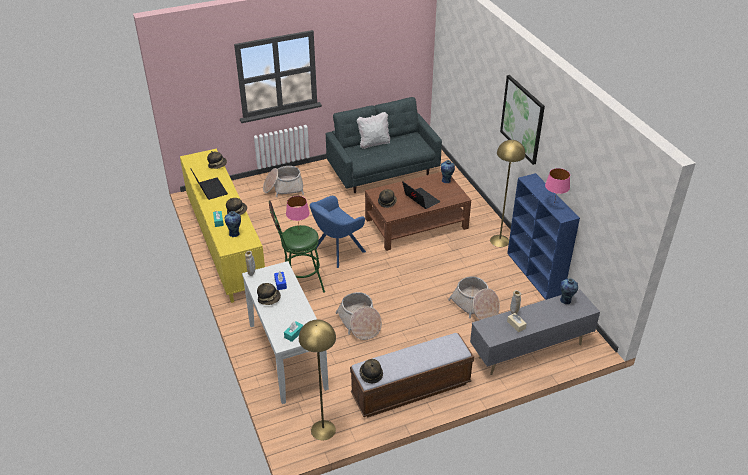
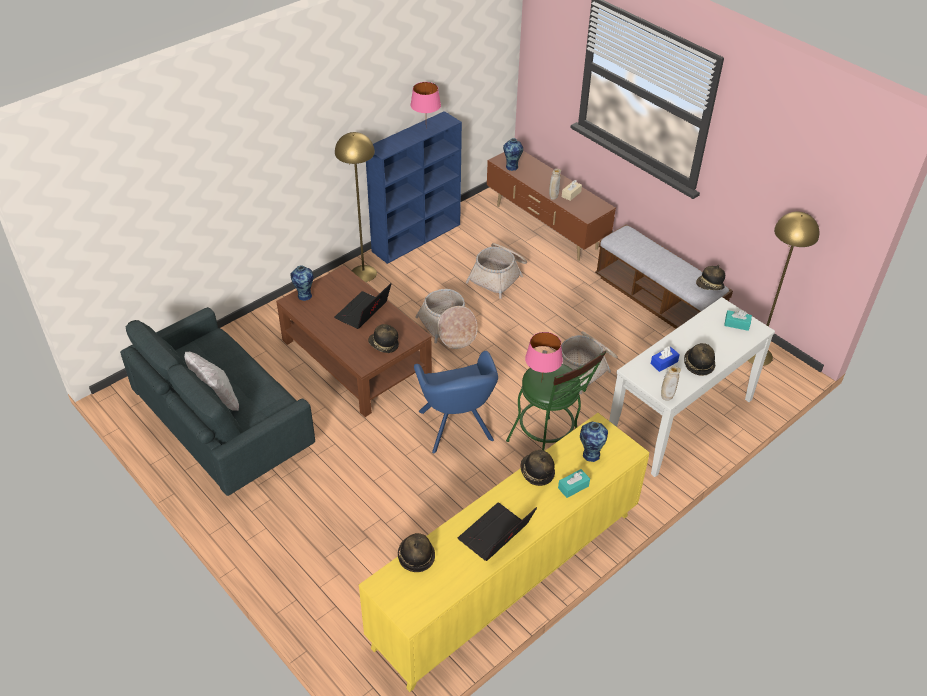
camera: 110 degrees left, 5 degrees up
(283, 188) = (315, 553): basket -> basket (448, 328)
(336, 251) = (456, 429): blue armchair -> blue armchair turned 45 degrees clockwise
(522, 119) = (314, 118): picture -> none
(529, 350) = (546, 227): grey tv stand -> brown tv stand

